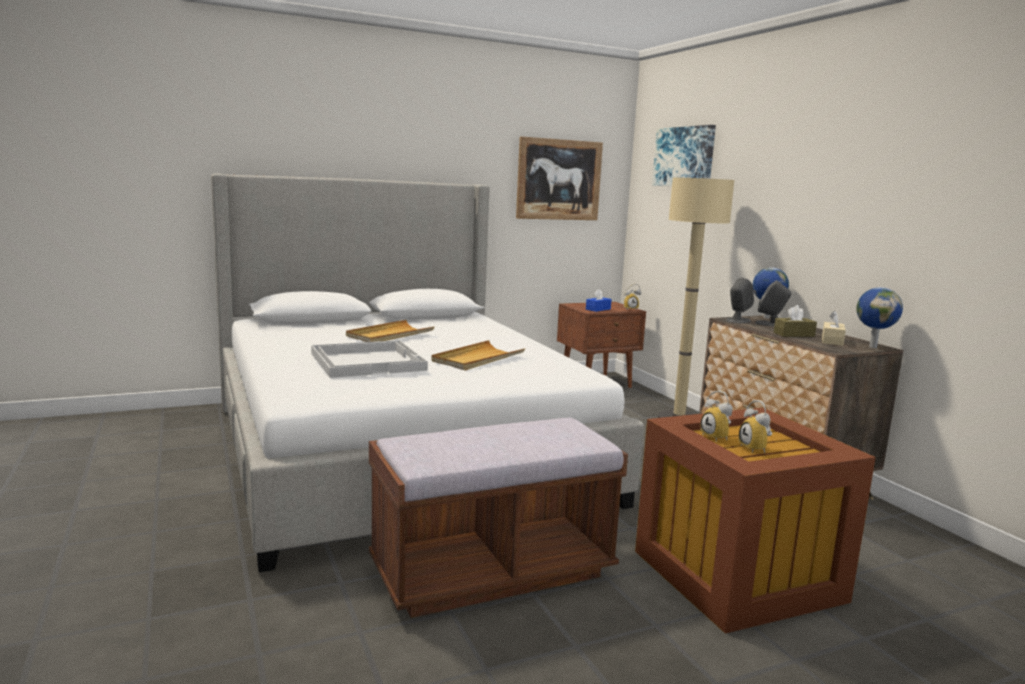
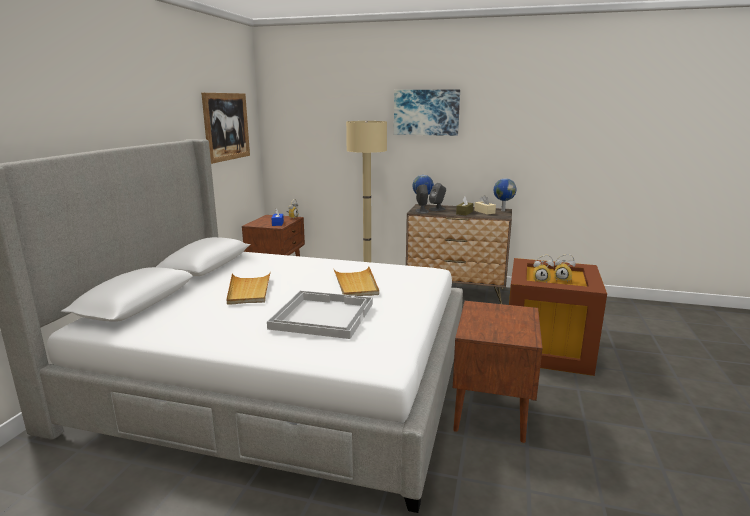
camera: 50 degrees left, 5 degrees up
(492, 572) = (491, 414): brown bench -> brown nightstand
(684, 157) = (319, 104): picture -> picture (426, 112)

